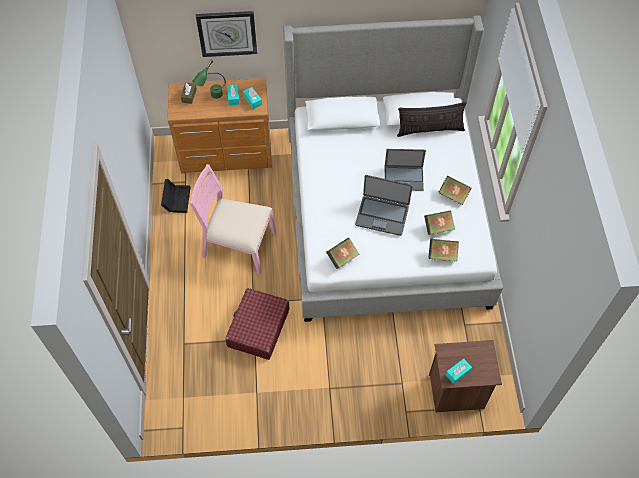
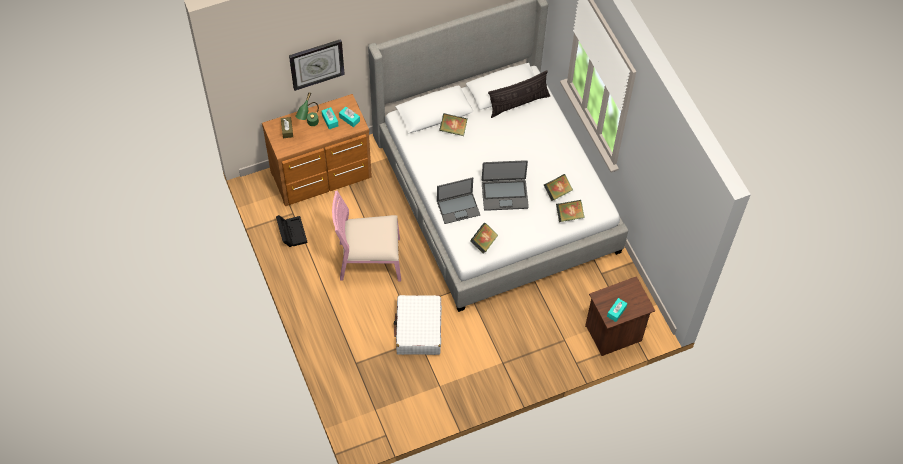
camera: 20 degrees left, 0 degrees up
(258, 328) = (418, 330): red suitcase -> white suitcase
(404, 178) = (511, 155): laptop -> laptop (458, 208)
(453, 195) = (560, 159): book -> book (453, 129)

